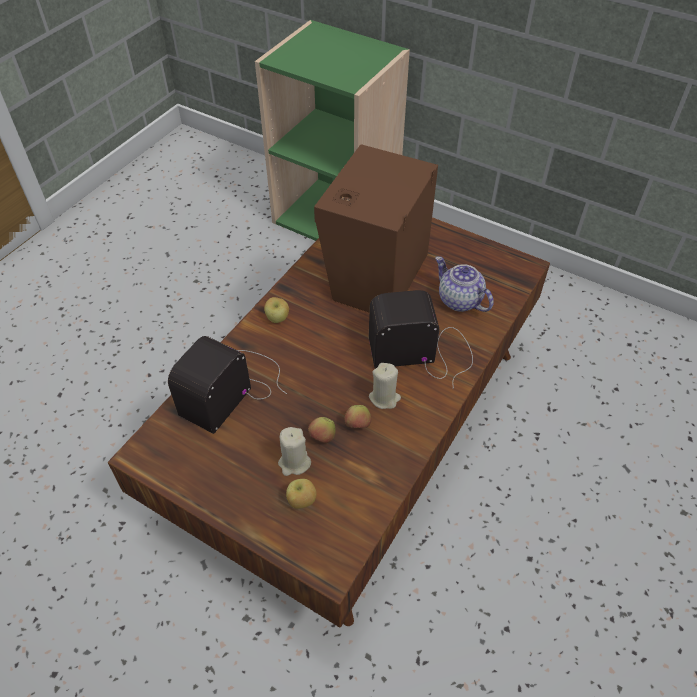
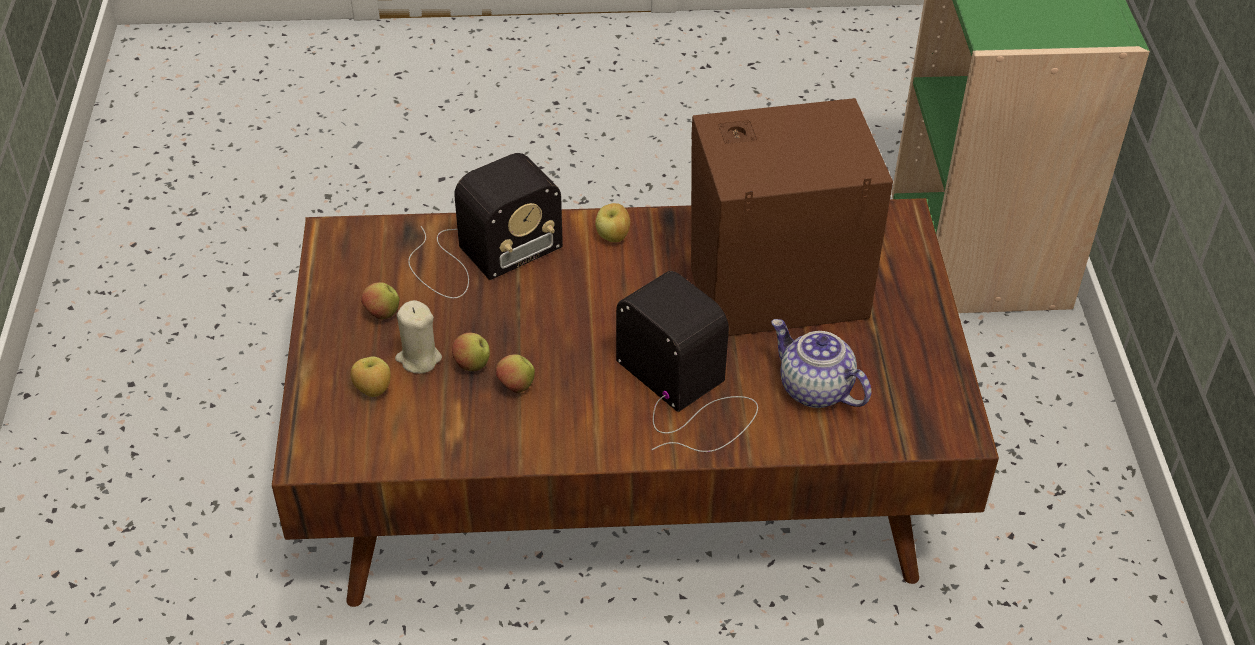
camera: 55 degrees right, 5 degrees down
(233, 387) = (479, 255): radio -> radio turned 150 degrees clockwise
(238, 463) = (382, 314): none -> apple
(384, 398) = (578, 391): beige candle -> none
(459, 300) = (814, 389): teapot -> teapot turned 60 degrees counterclockwise

